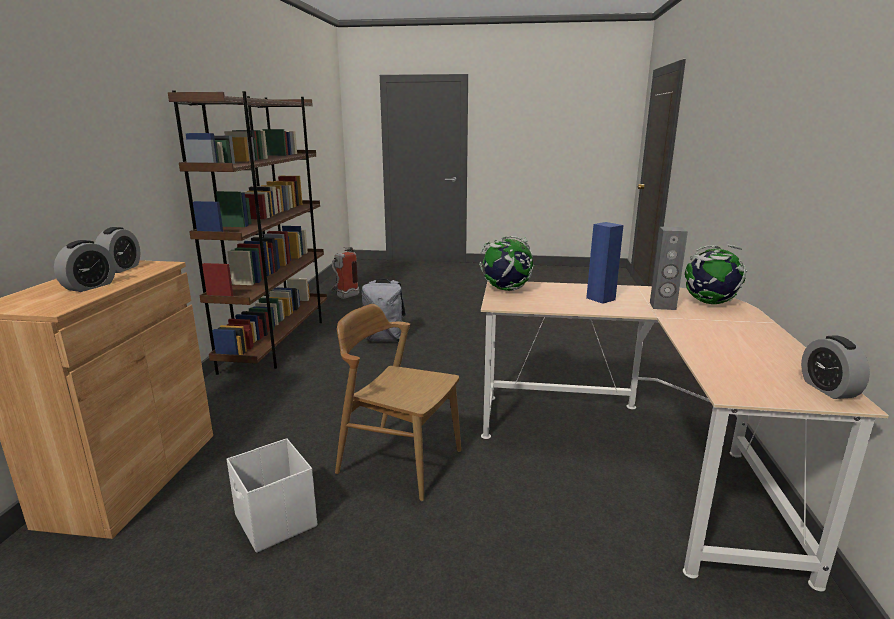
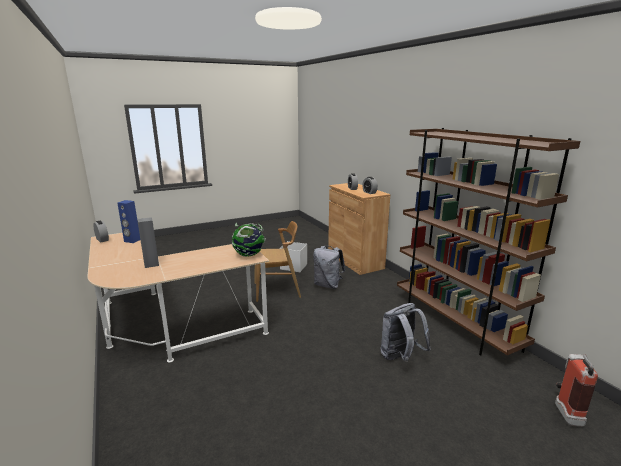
camera: 145 degrees right, 0 degrees up
(302, 436) = (328, 285): none -> grey backpack
(601, 299) = (189, 261): blue speaker -> blue speaker (132, 241)
(709, 303) = (118, 274): globe -> none

